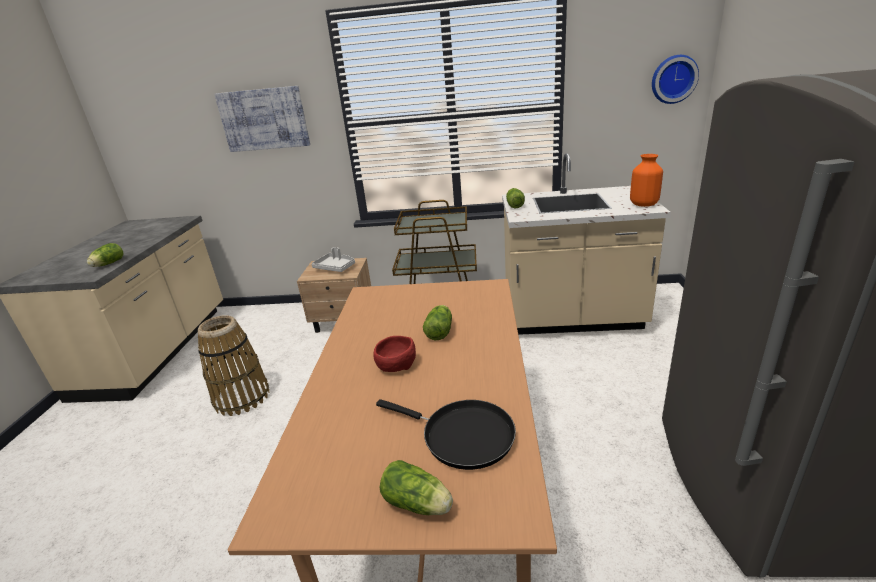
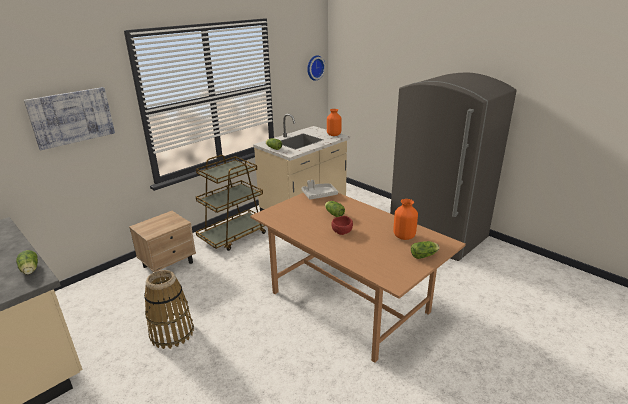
camera: 50 degrees left, 0 degrees up
(335, 267) = (161, 223): grey tray -> grey tray (319, 195)
(462, 436) = (404, 236): black frying pan -> orange vase

